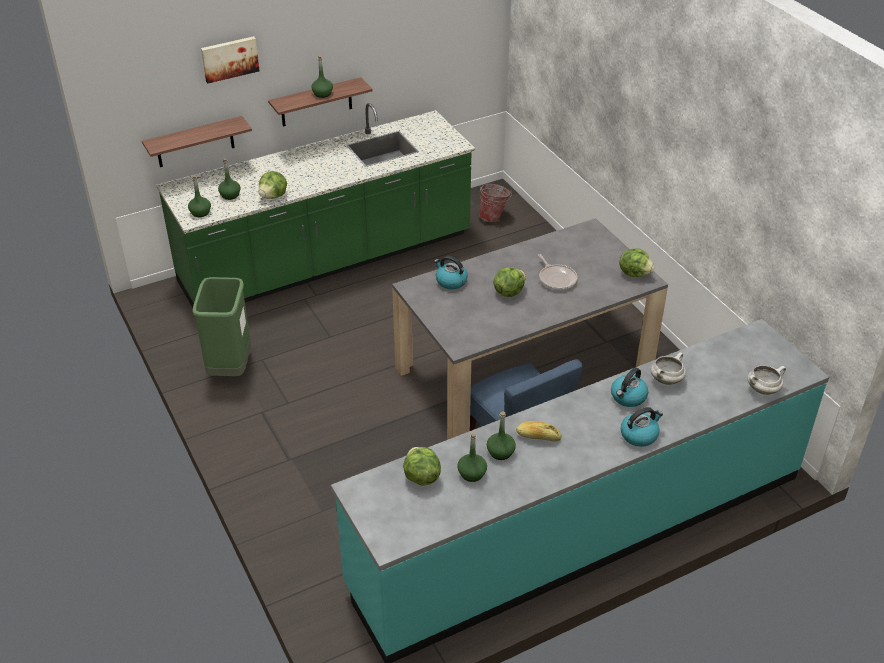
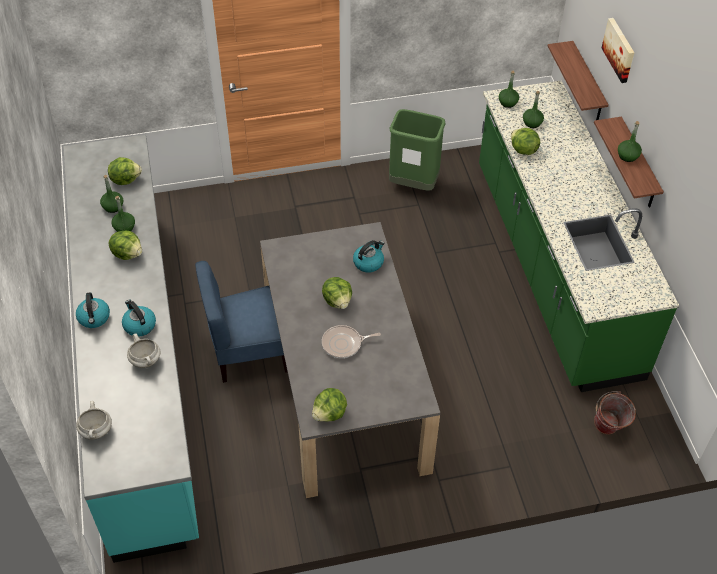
camera: 105 degrees right, 10 degrees up
(538, 436) = (128, 253): bread -> lettuce

